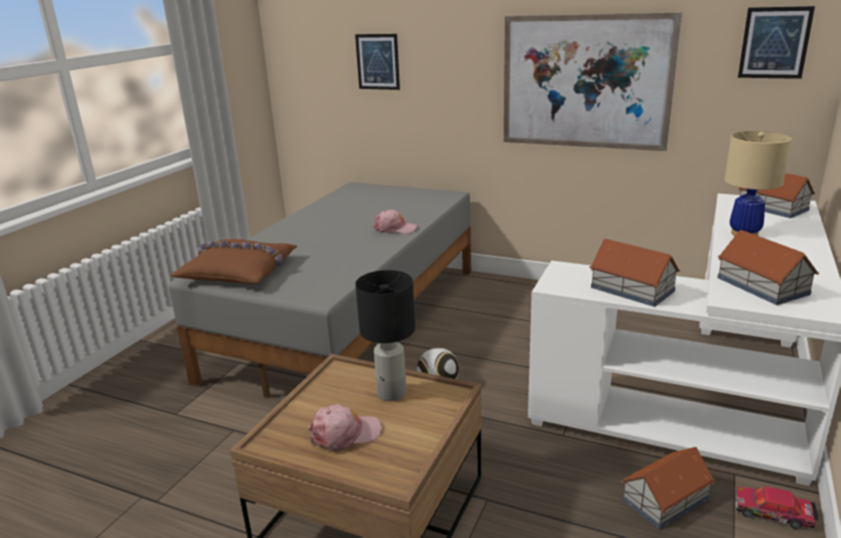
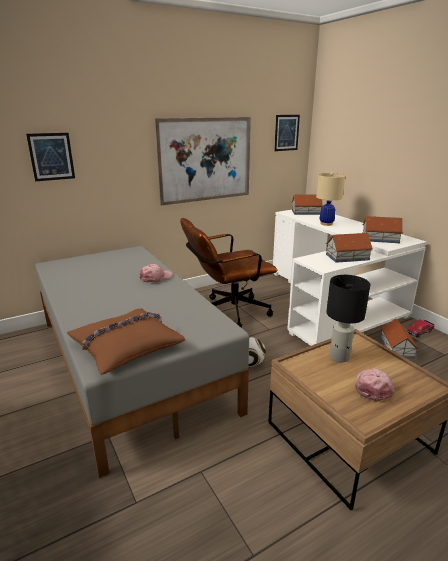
camera: 55 degrees left, 0 degrees up
(529, 325) = (227, 312): none -> brown office chair

